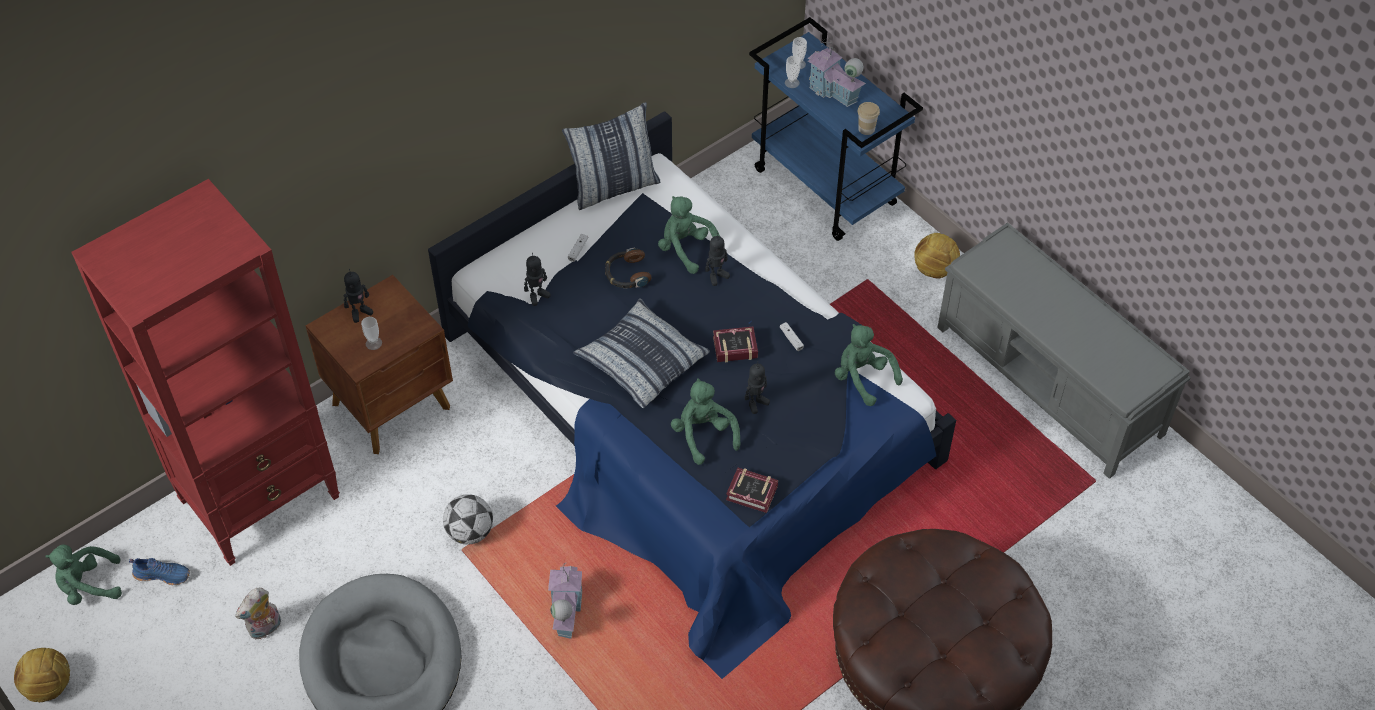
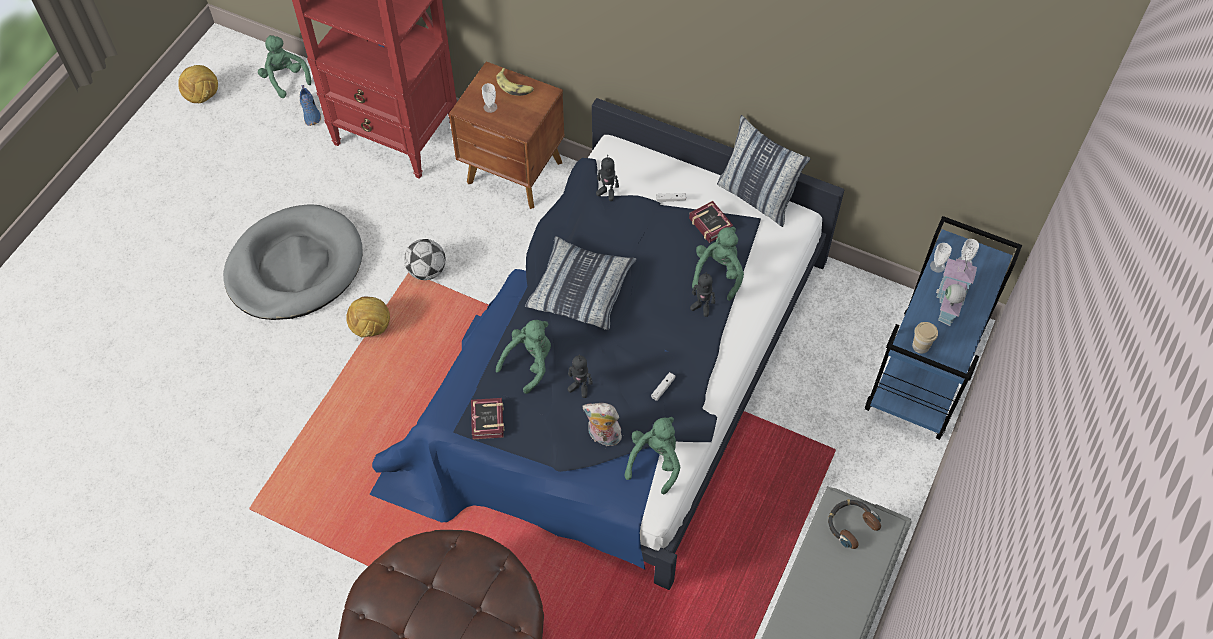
camera: 65 degrees right, 5 degrees up
(265, 629) = (292, 188): plush toy -> plush toy (602, 437)
(360, 312) = (514, 86): toy robot -> banana
(566, 614) = (383, 363): toy house -> none
(627, 274) = (665, 242): headphones -> headphones (851, 524)
(733, 347) = (630, 347): book -> book (710, 223)
(934, 269) = (882, 501): football -> football (371, 328)

